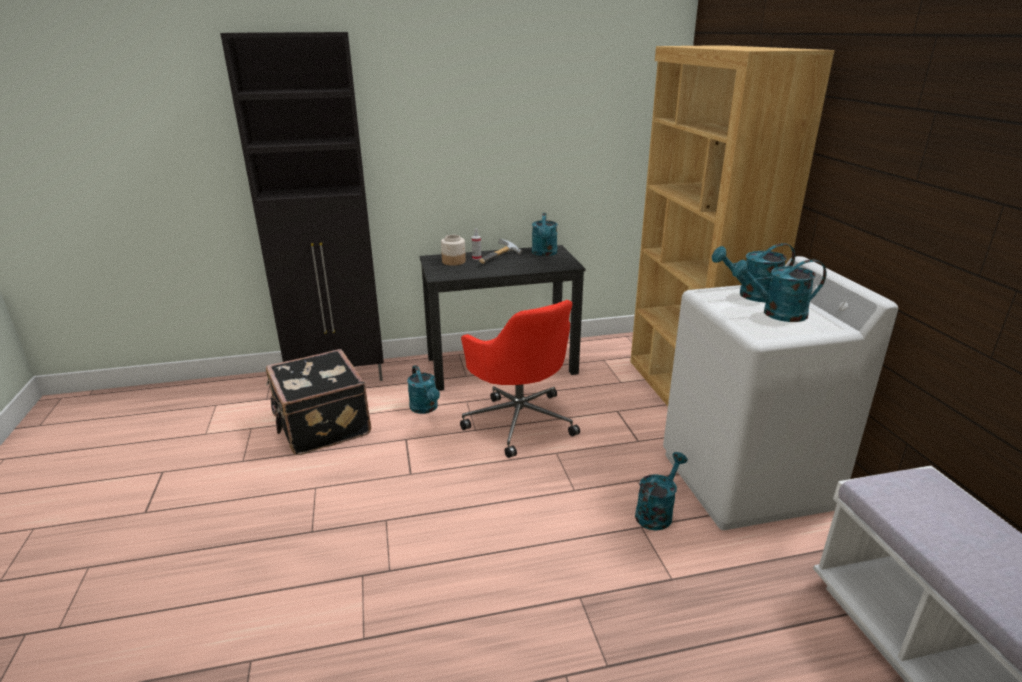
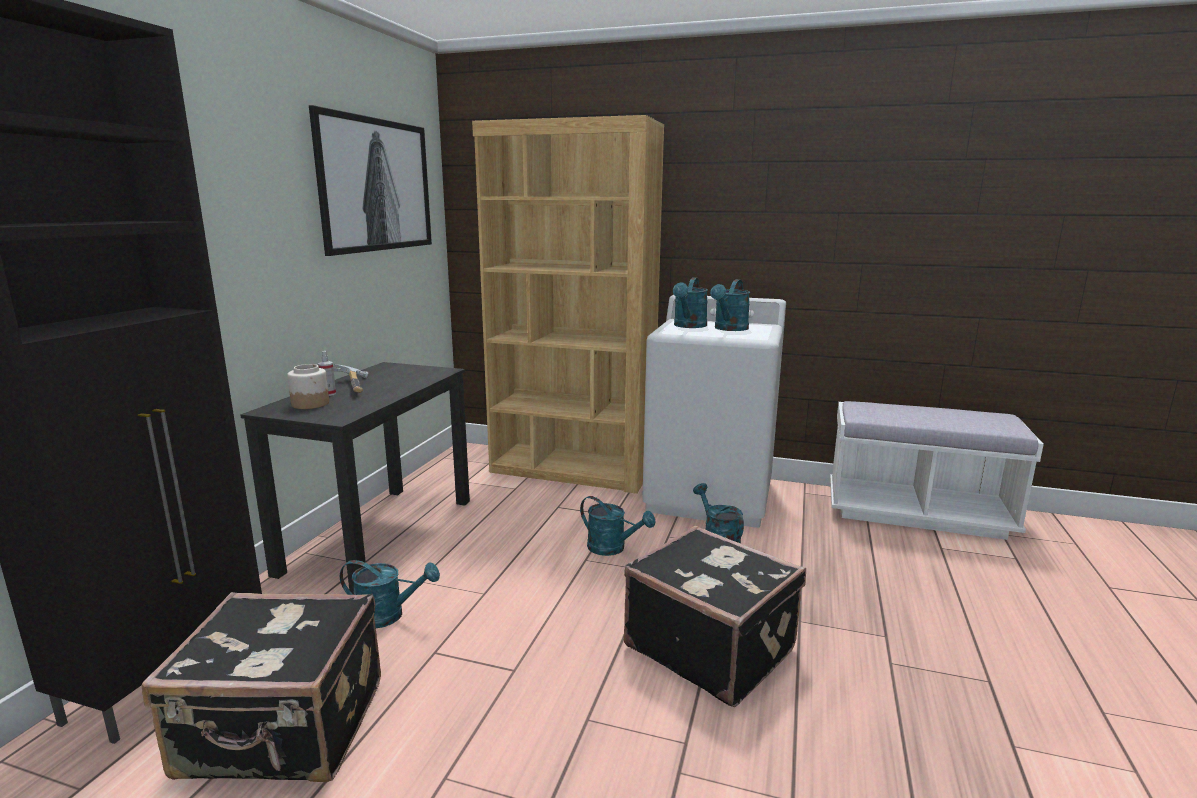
camera: 60 degrees left, 10 degrees down
(499, 552) = (710, 647): none -> black suitcase
(519, 420) = (504, 560): red office chair -> none
(544, 253) = (390, 371): turquoise watering can -> turquoise watering can (612, 548)
(583, 102) = (375, 185): none -> picture

